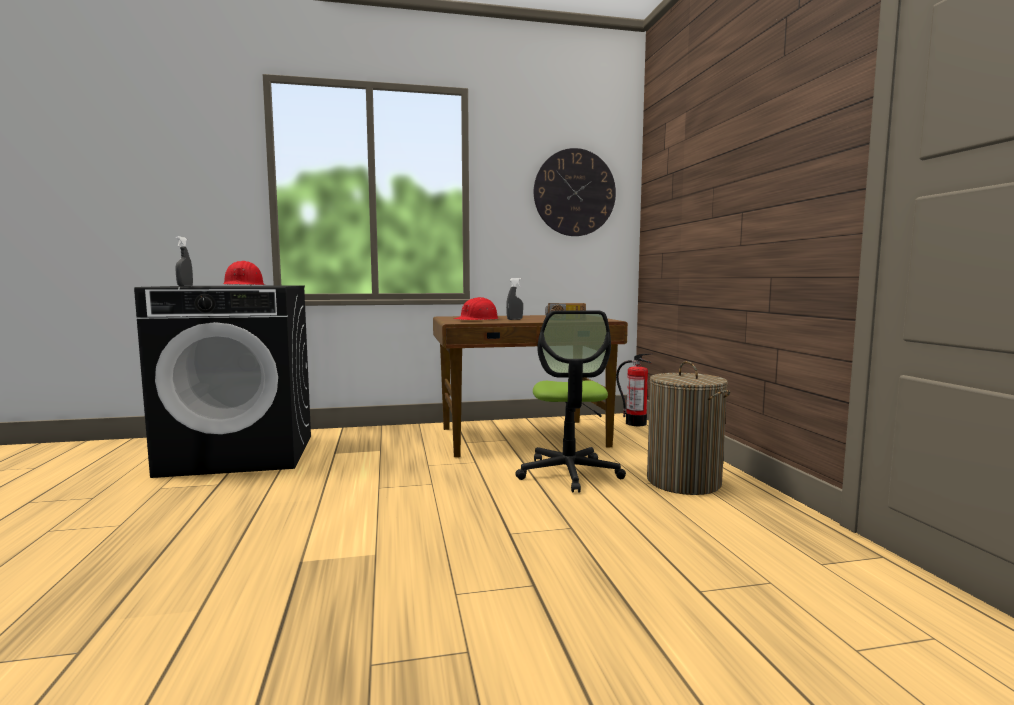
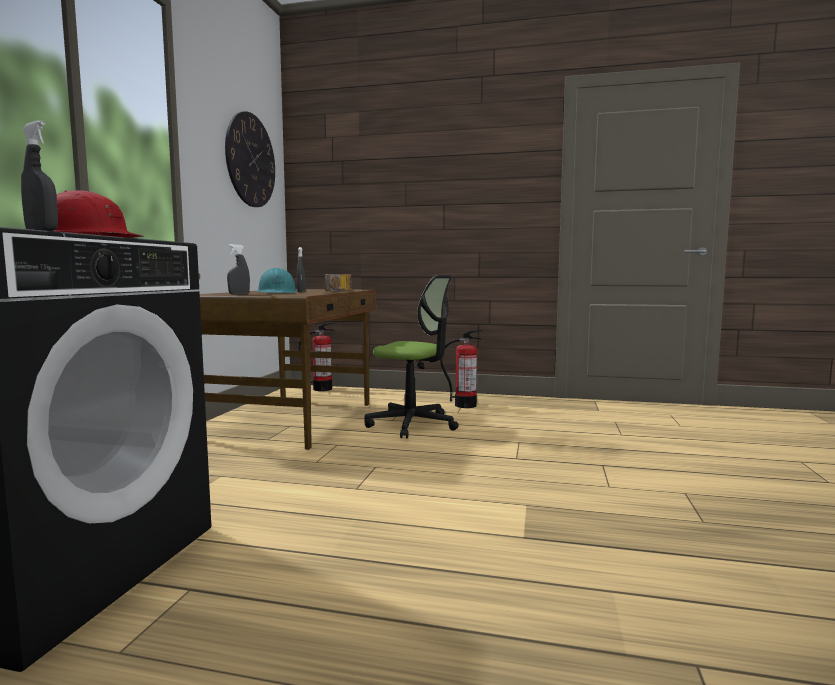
camera: 65 degrees left, 0 degrees up
(451, 318) = (239, 294): none -> grey spray bottle
(477, 319) = (277, 293): red hard hat -> turquoise hard hat
(684, 482) = (465, 405): laundry basket -> fire extinguisher

